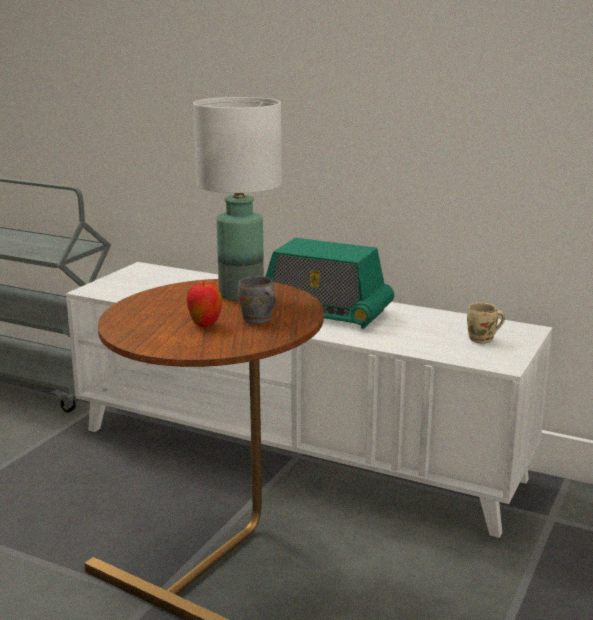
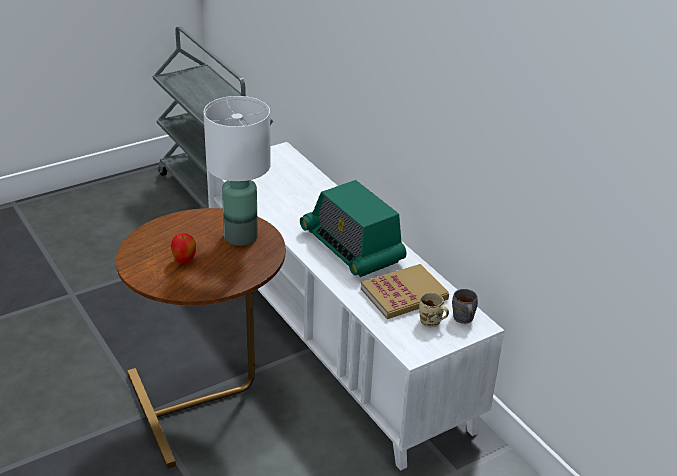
camera: 30 degrees right, 15 degrees up
(257, 320) = (218, 269): grey mug -> grey mug (462, 319)
(425, 329) = (404, 294): none -> book

